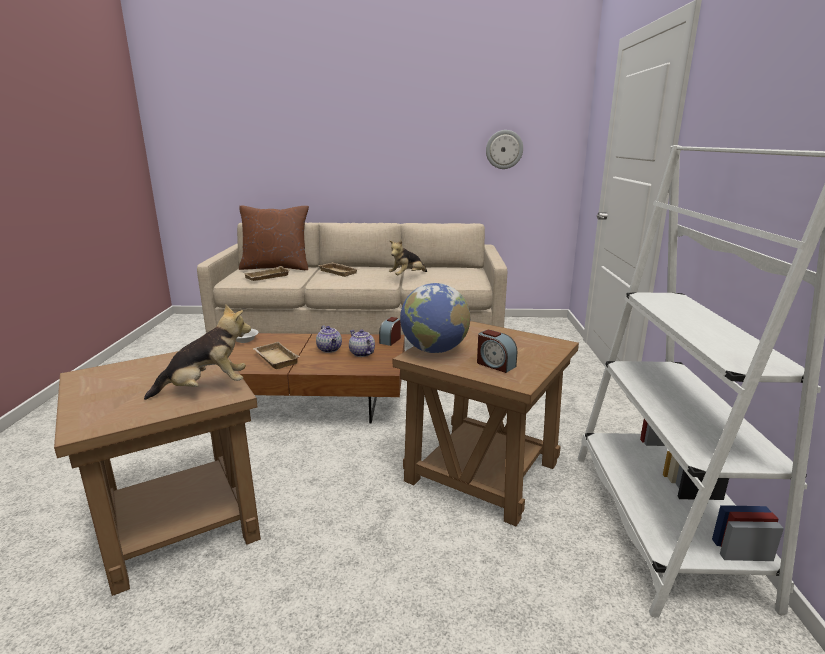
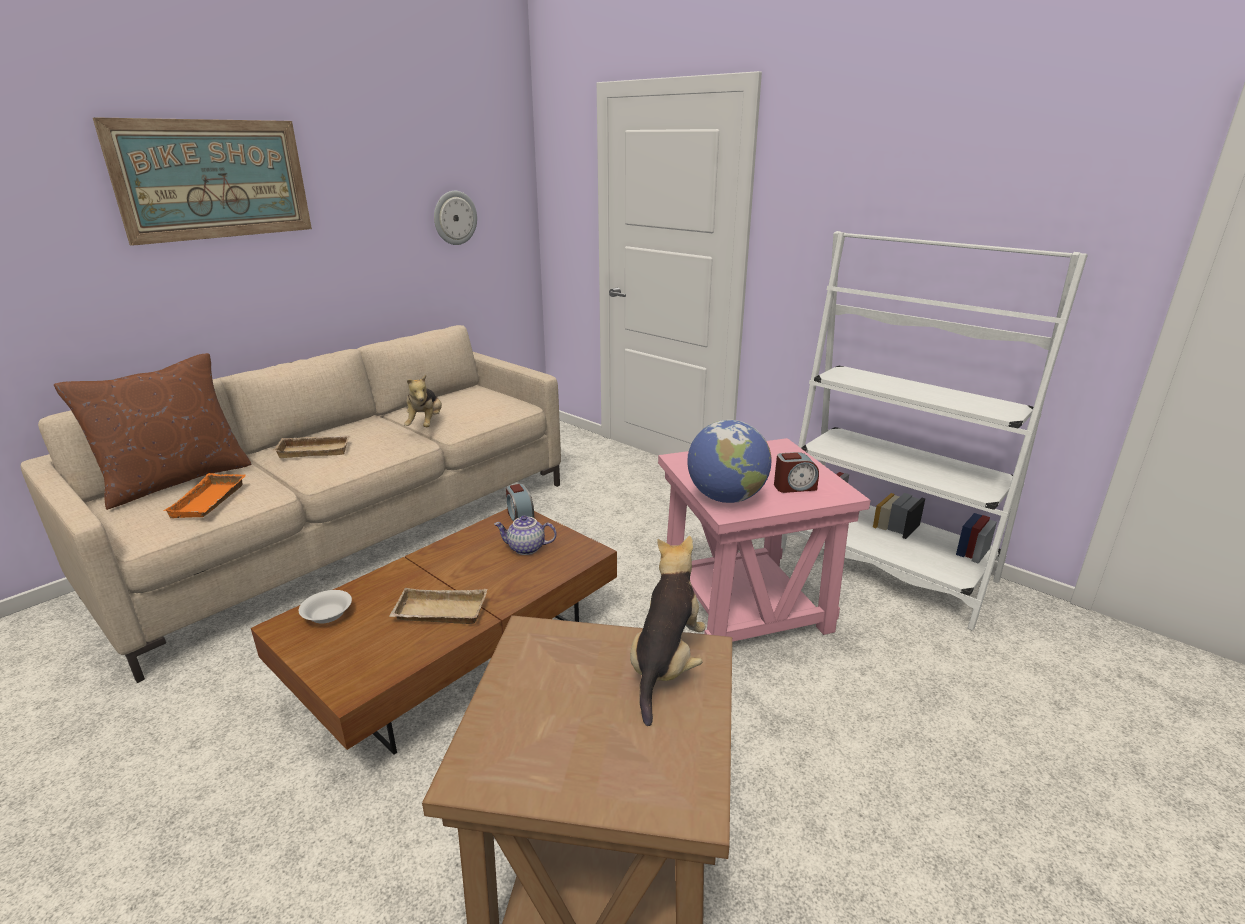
camera: 50 degrees left, 5 degrees up
(267, 277) = (210, 501): beige tray -> orange tray
(330, 349) = (478, 563): teapot -> none
(348, 116) = (214, 179): none -> picture
(483, 472) = (745, 606): brown side table -> pink side table

